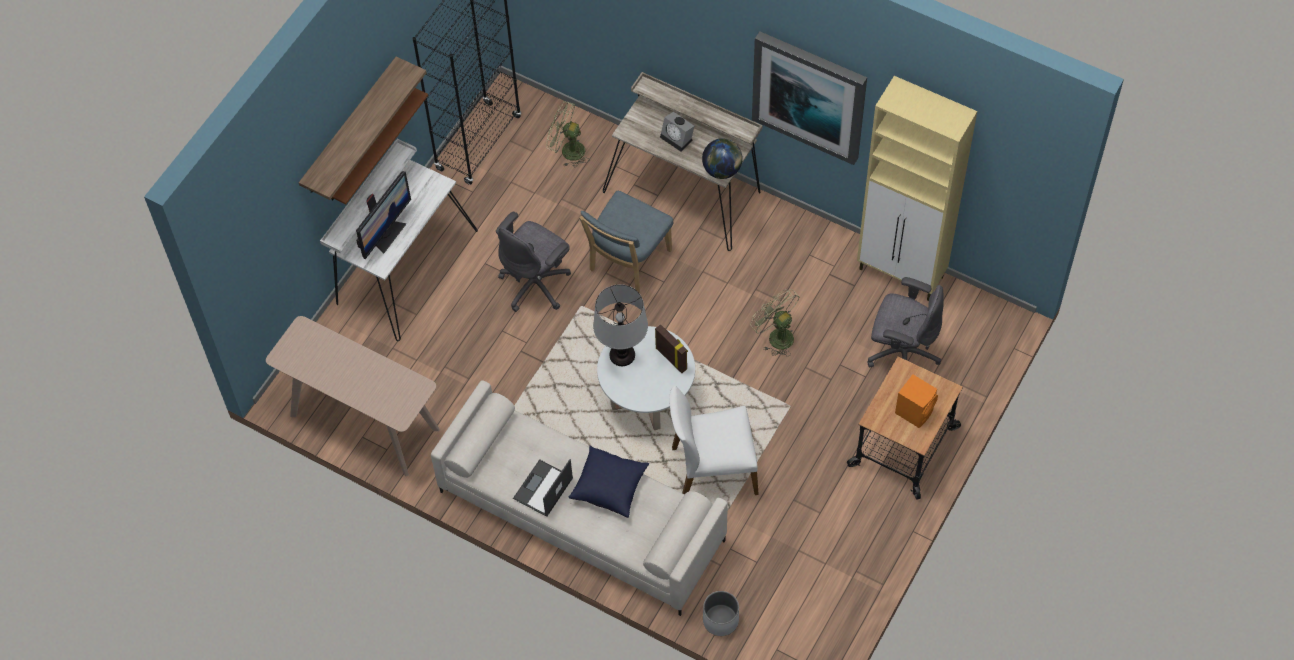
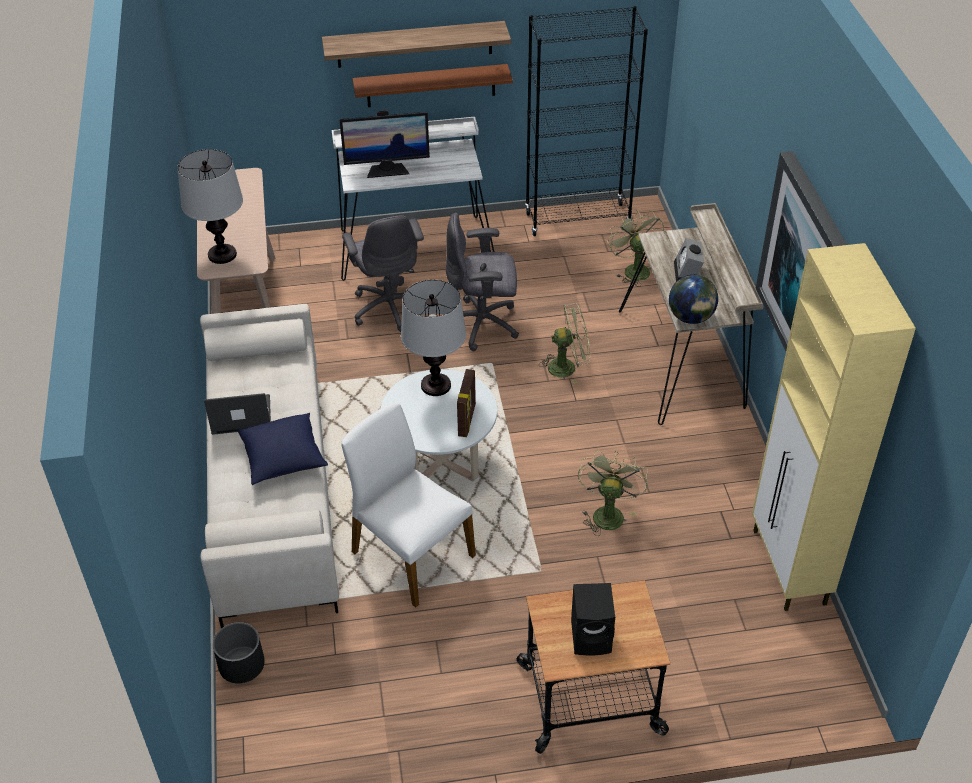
camera: 50 degrees right, 15 degrees down
(389, 401) = (222, 255): none -> table lamp
(627, 263) = (568, 367): blue chair -> green fan
(720, 620) = (241, 665): white planter -> black planter
(902, 354) = (698, 627): grey office chair -> grey office chair (389, 307)
(915, 411) = (593, 637): orange speaker -> black speaker

